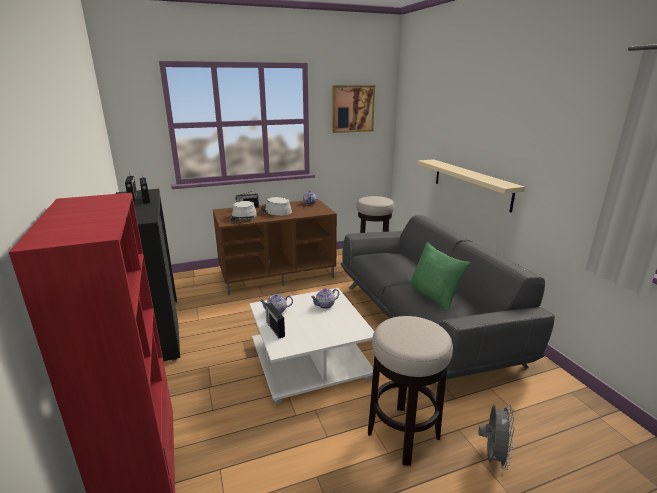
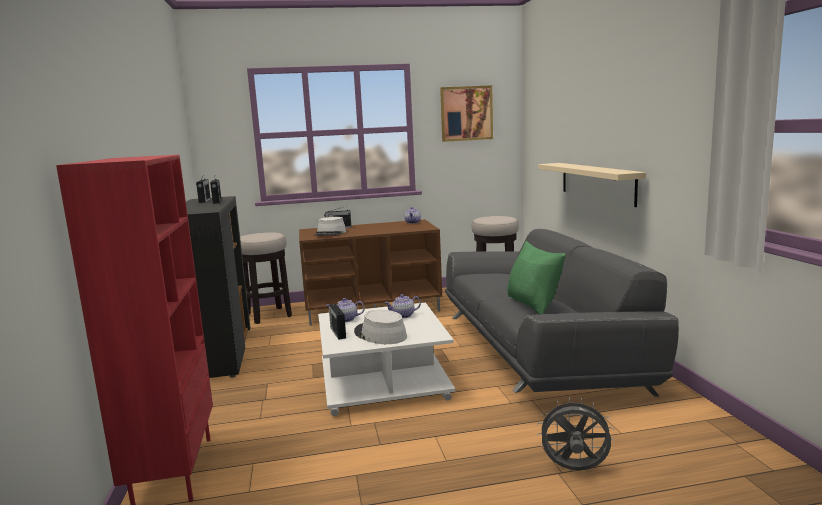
camera: 10 degrees right, 10 degrees down
(275, 211) = (369, 229): grey hat -> grey hat (380, 334)
(403, 434) = (471, 446): stool -> stool (269, 315)
(492, 456) = (574, 470): grey fan -> grey fan turned 105 degrees counterclockwise

